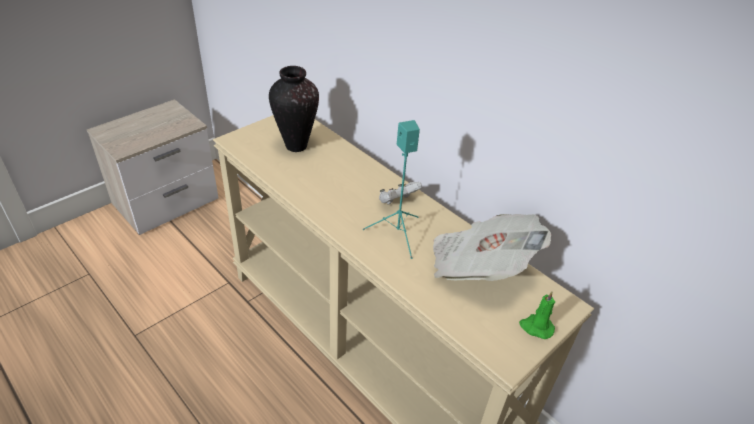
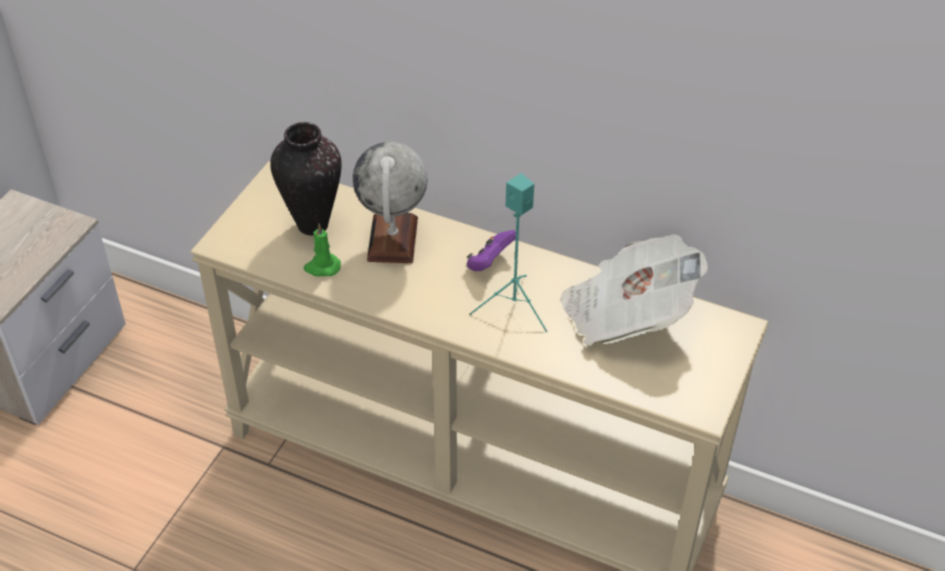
camera: 20 degrees left, 5 degrees up
(341, 168) = (393, 239): none -> globe
(397, 201) = (490, 263): white game controller -> purple game controller
(536, 327) = (718, 364): green candle -> green candle (322, 267)

